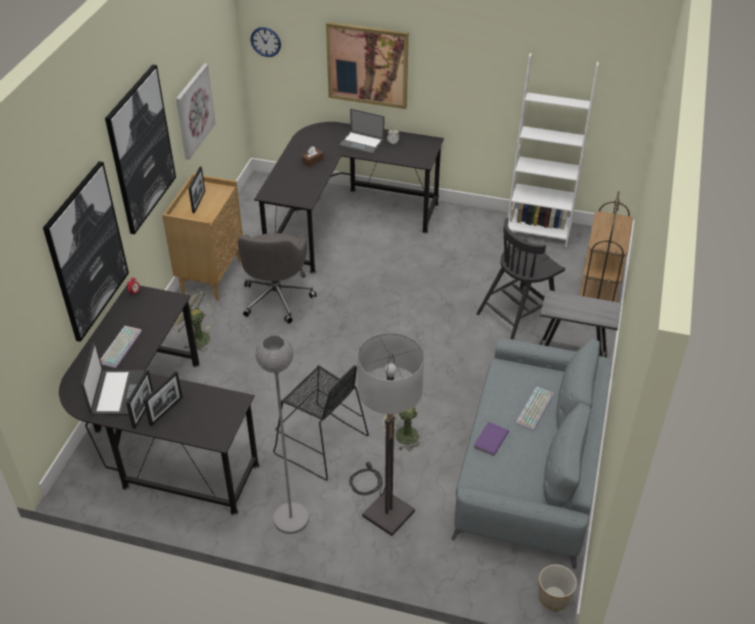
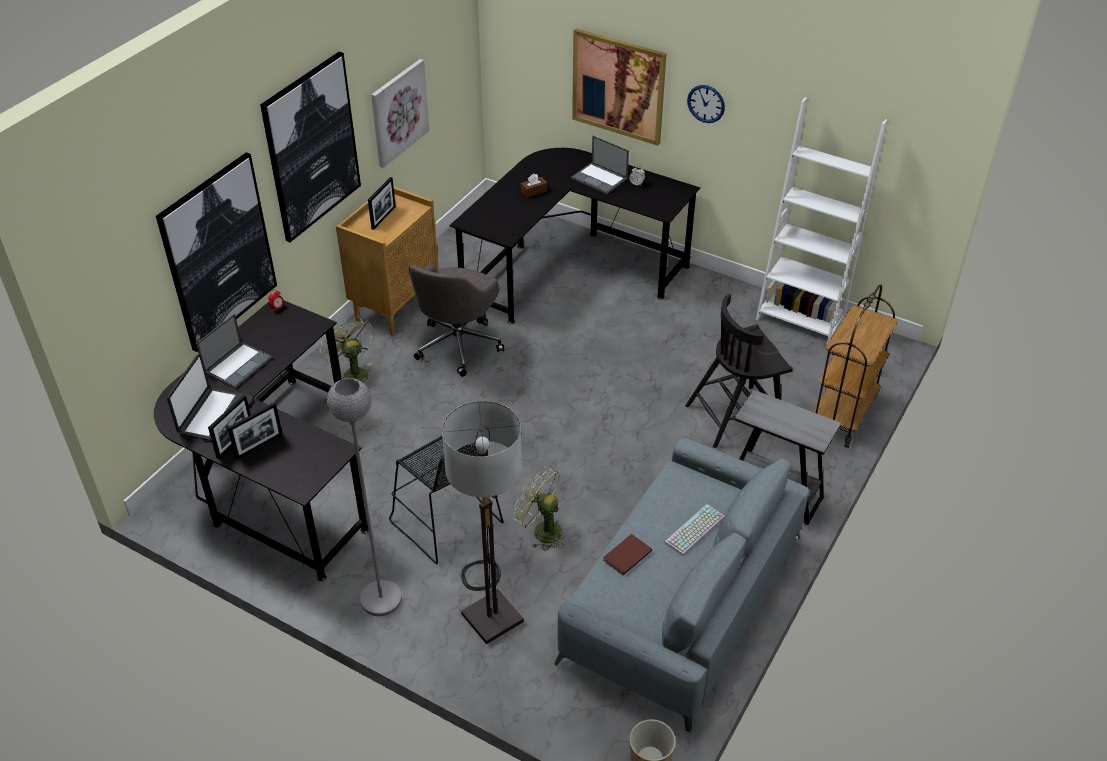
camera: 15 degrees right, 0 degrees up
(119, 346) = (238, 365): keyboard -> laptop
(265, 41) = (508, 43): wall clock -> wall clock (706, 103)
(490, 440) = (626, 555): purple book -> brown book

